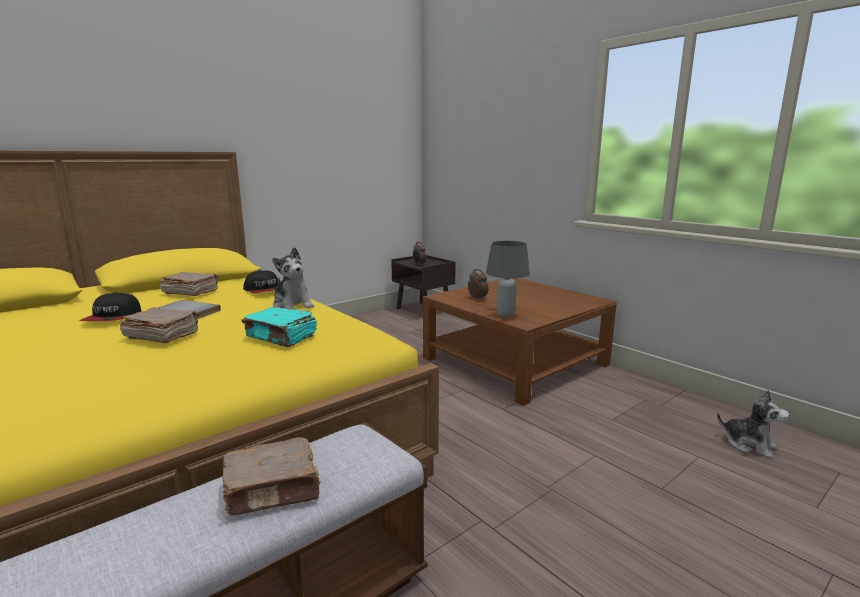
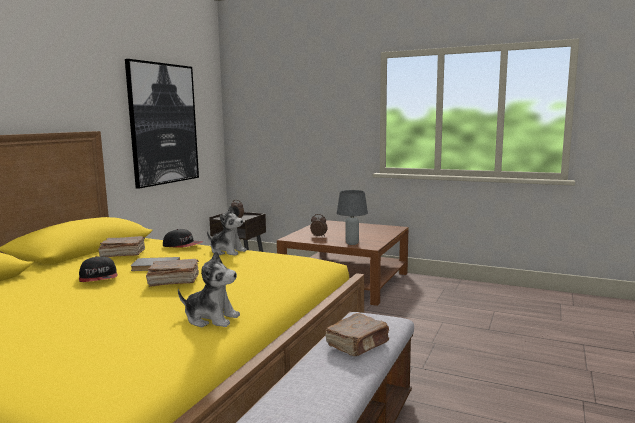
camera: 25 degrees left, 5 degrees down
(281, 337) = (263, 269): turquoise book -> none
(331, 147) = (163, 124): none -> picture
(749, 444) = (513, 300): plush toy -> plush toy (211, 318)

